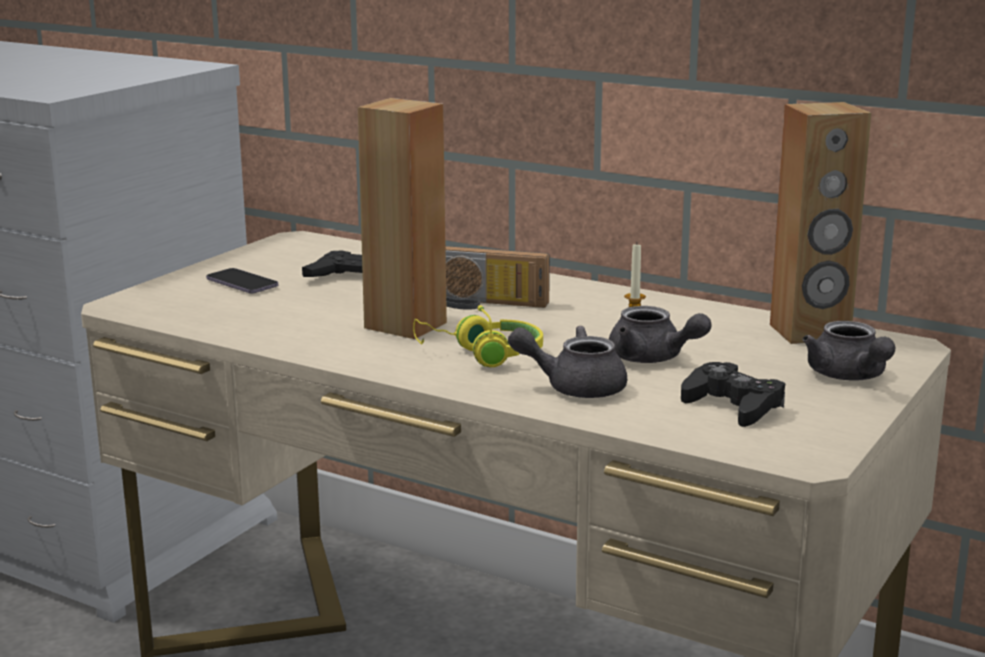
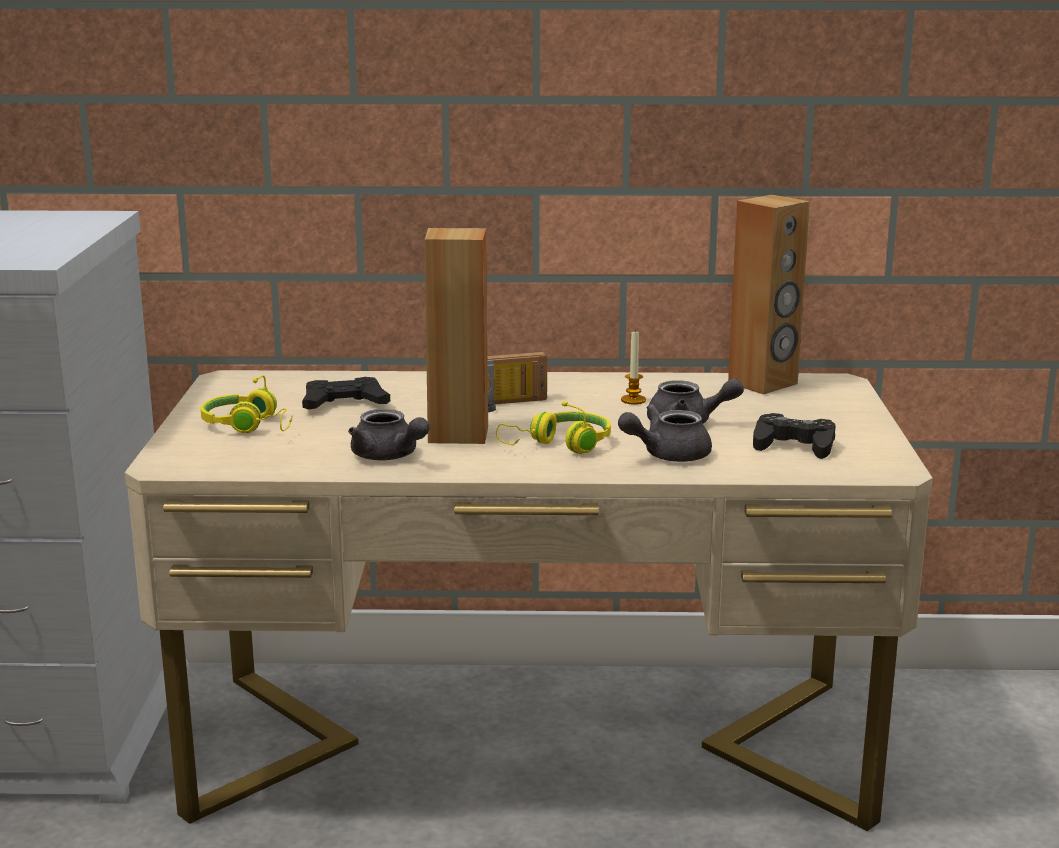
camera: 30 degrees left, 0 degrees up
(242, 284) = (250, 426): phone -> yellow headphones
(849, 377) = (835, 410): grey teapot -> grey teapot (389, 457)

